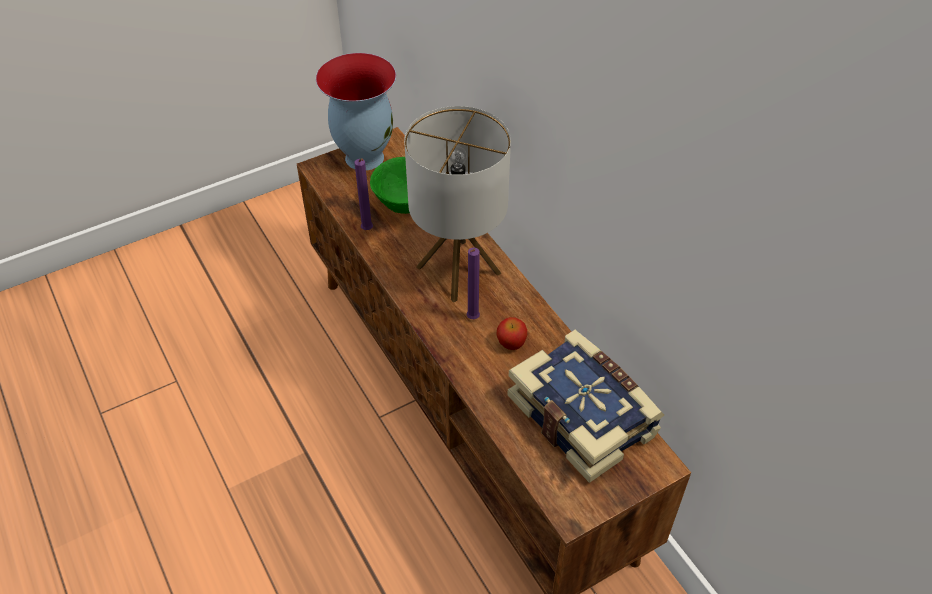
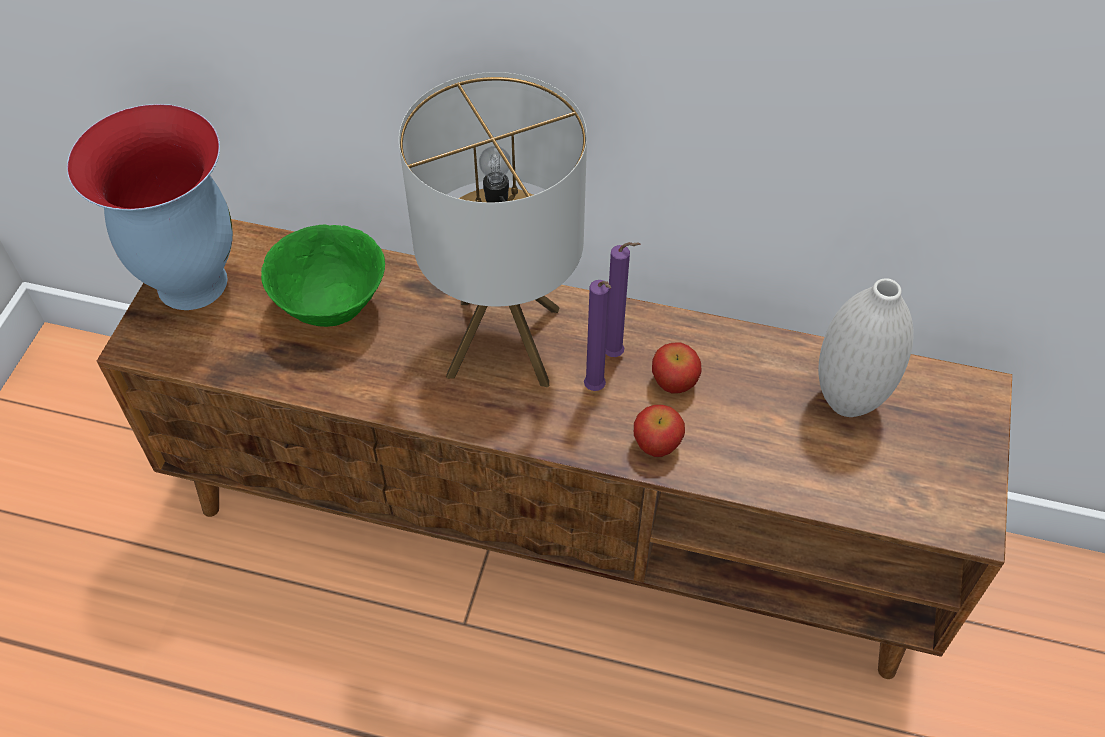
camera: 45 degrees left, 5 degrees up
(367, 231) = (323, 379): purple candle -> purple candle (616, 355)
(469, 362) = (656, 445): none -> apple
(584, 415) = (847, 401): book -> white vase

